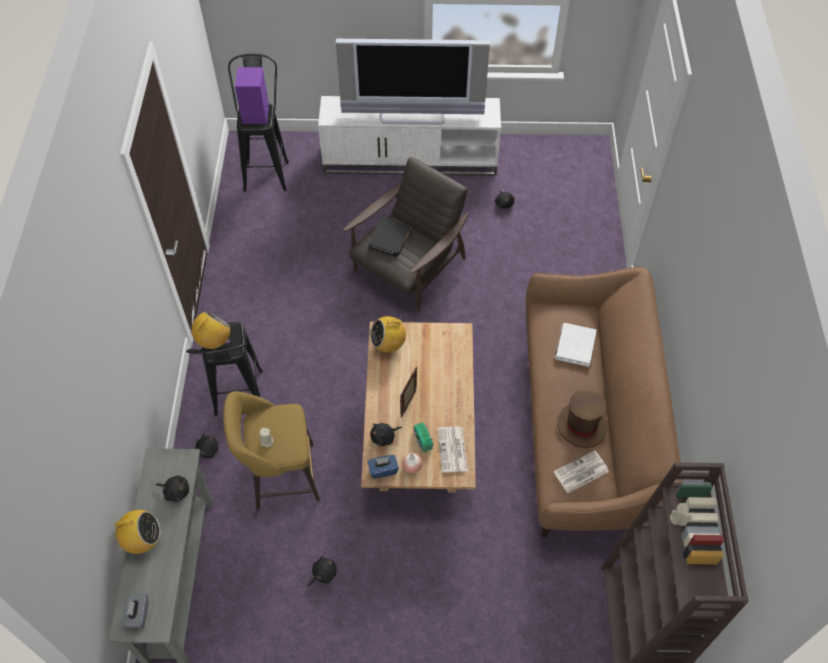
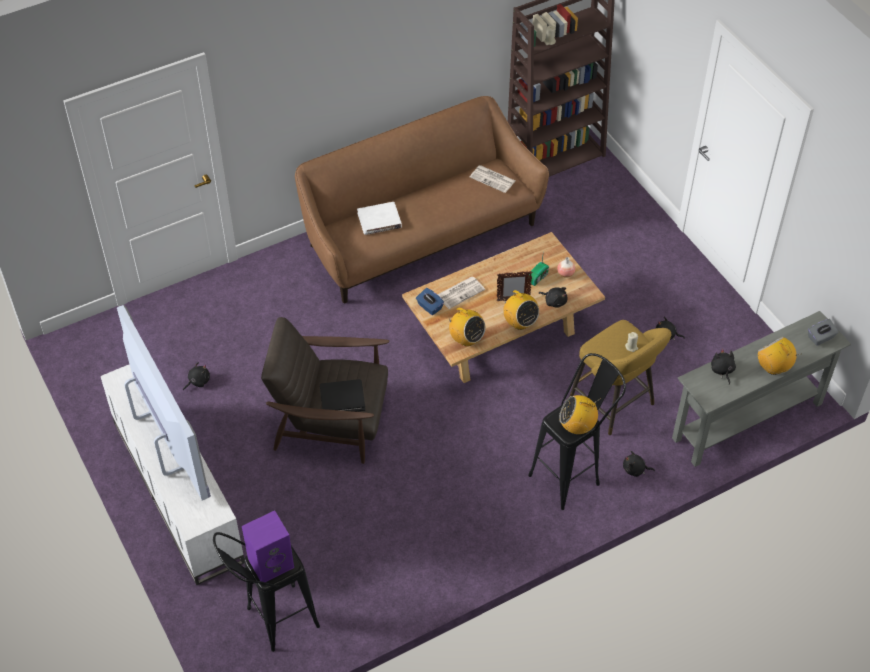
camera: 120 degrees left, 5 degrees down
(378, 395) = (520, 323): none -> radio
(383, 470) = (582, 289): blue tissue box -> blue tissue box (429, 307)
(452, 450) = (532, 256): newspaper -> newspaper (460, 292)
(581, 425) = (452, 191): brown hat -> none

